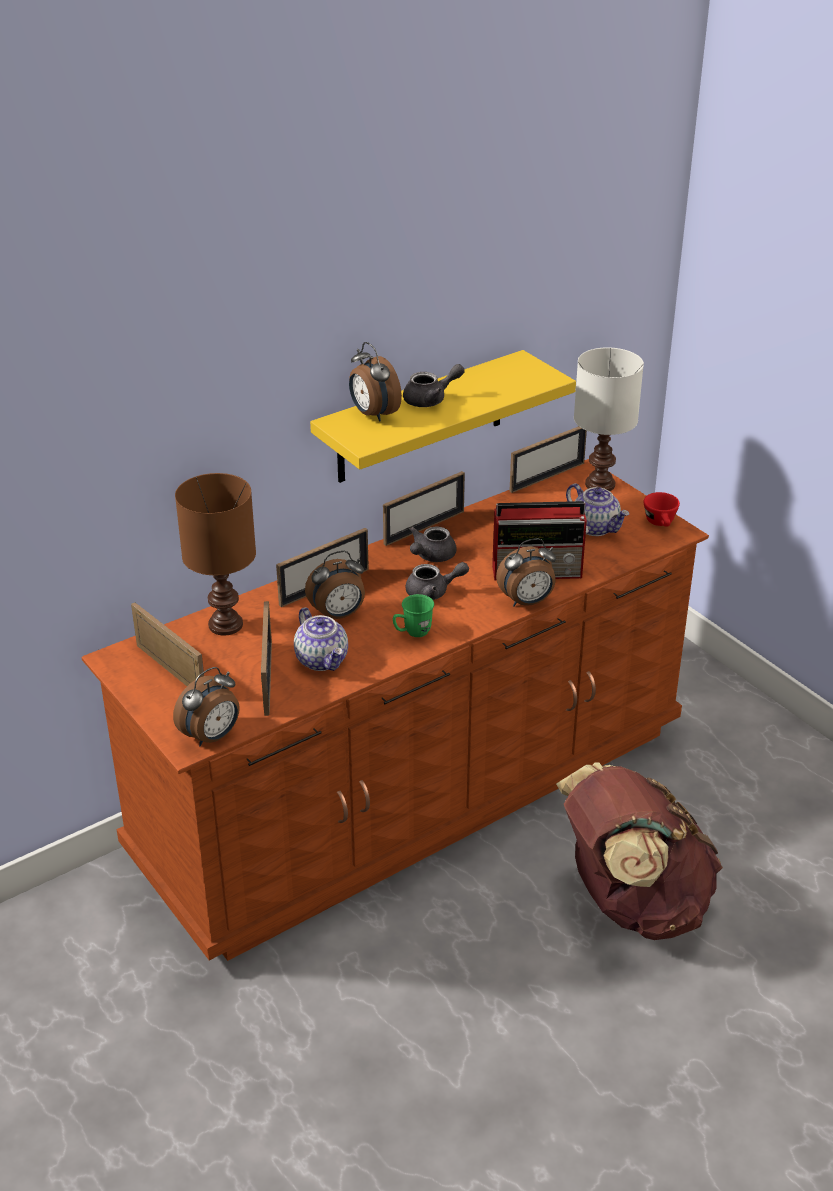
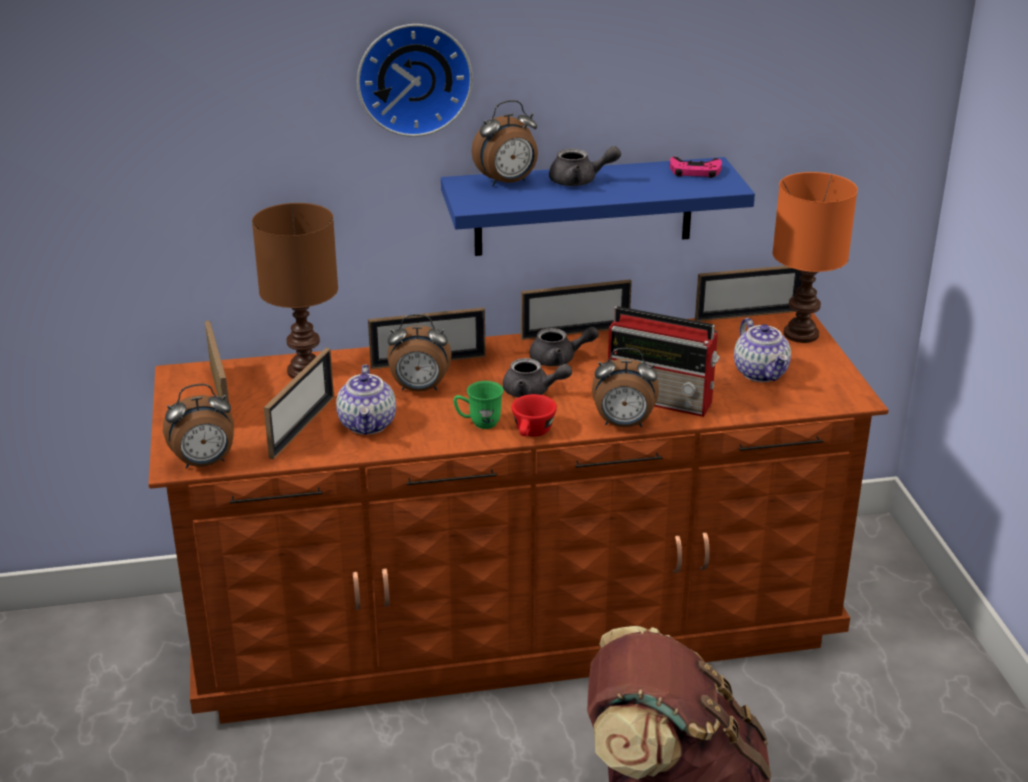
camera: 25 degrees right, 5 degrees down
(286, 339) = (413, 78): none -> wall clock
(373, 414) = (507, 182): alarm clock -> alarm clock turned 105 degrees counterclockwise
(420, 418) = (583, 206): yellow shelf -> blue shelf
(431, 556) = (559, 359): grey teapot -> grey teapot turned 150 degrees counterclockwise
(513, 370) = (695, 172): none -> pink game controller
(598, 484) = (800, 334): white table lamp -> orange table lamp
(661, 523) = (840, 386): red cup -> red cup (532, 433)

